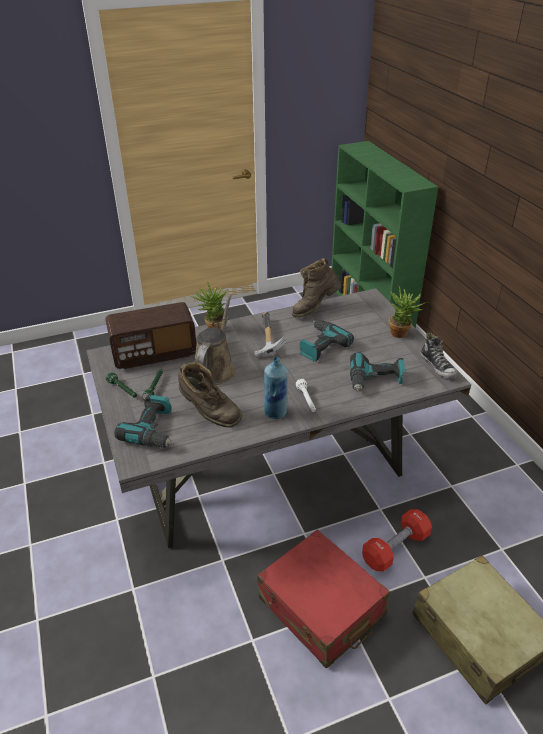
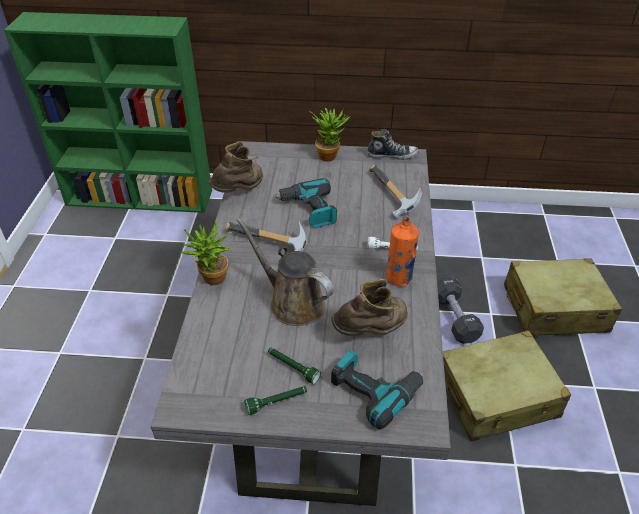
camera: 65 degrees left, 5 degrees up
(154, 353) = (220, 350): radio -> none
(276, 412) = (399, 278): blue bottle -> orange bottle
(314, 308) = (240, 191): brown boot -> brown boot turned 135 degrees counterclockwise
(321, 607) = (497, 396): red suitcase -> beige suitcase
(375, 380) = (389, 196): power drill -> hammer
(395, 548) = (454, 318): red dumbbell -> black dumbbell

